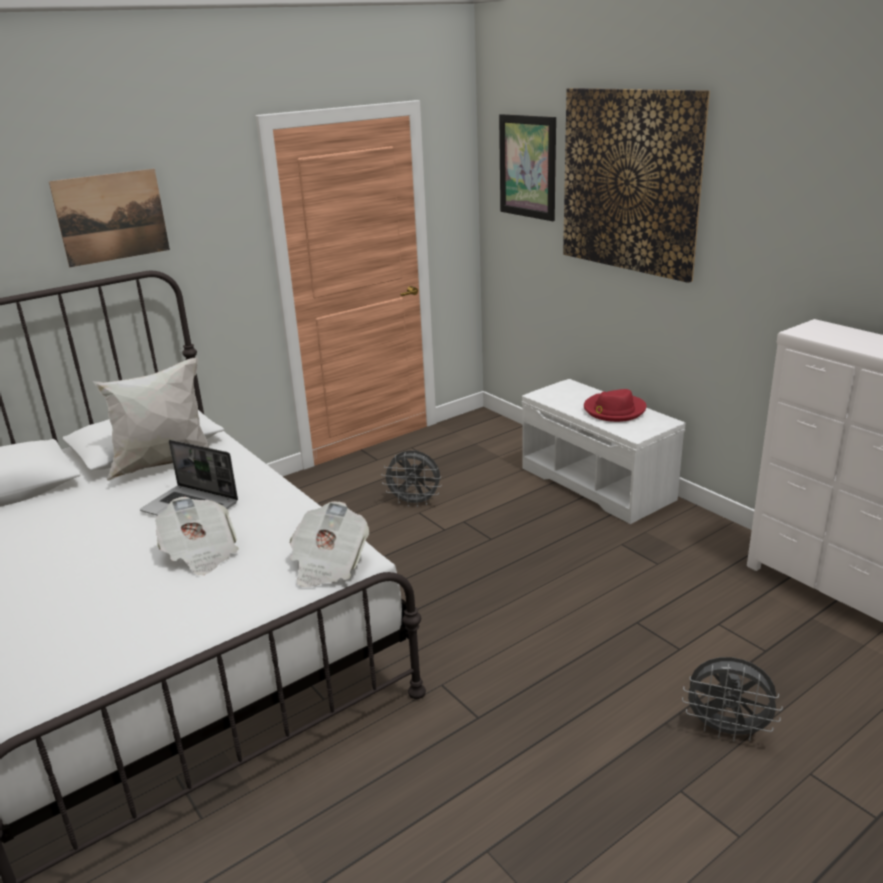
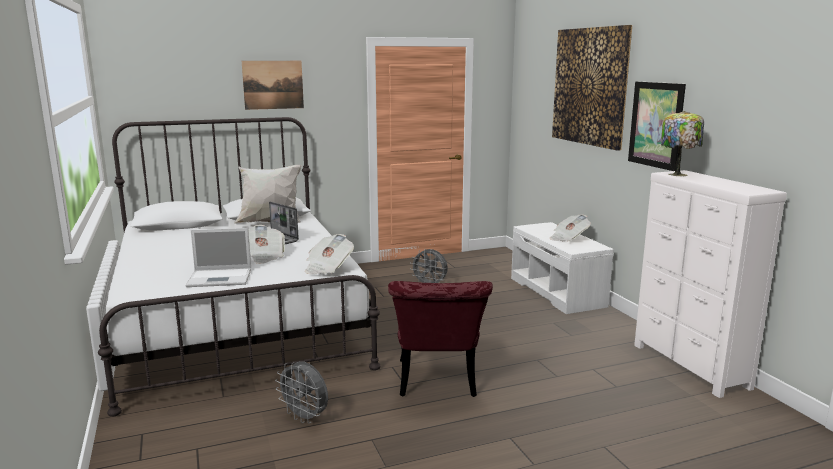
camera: 15 degrees right, 10 degrees down
(157, 627) = (221, 278): none -> laptop
(525, 703) = (437, 383): none -> red chair
(527, 167) = (537, 81): picture -> picture (656, 124)
(613, 410) = (568, 238): red hat -> newspaper
(727, 730) = (561, 417): grey fan -> grey fan (305, 417)
(818, 332) = (678, 174): none -> table lamp

